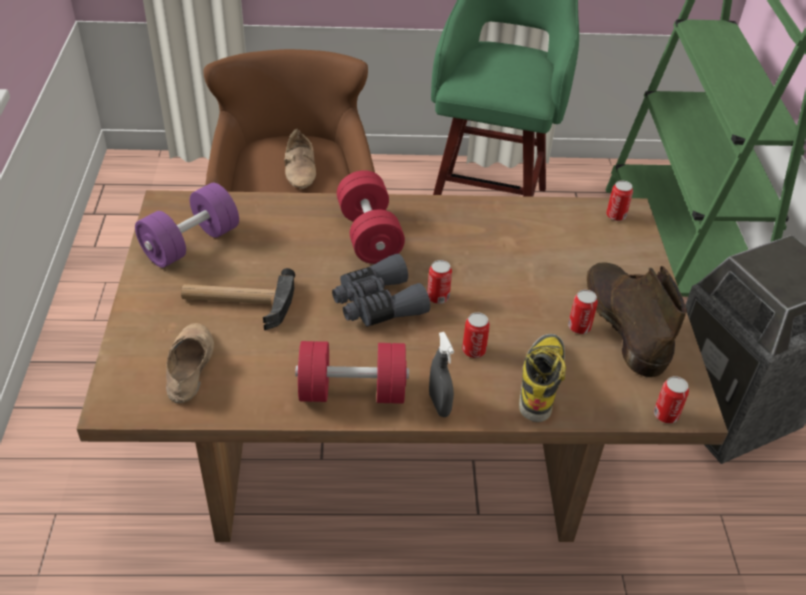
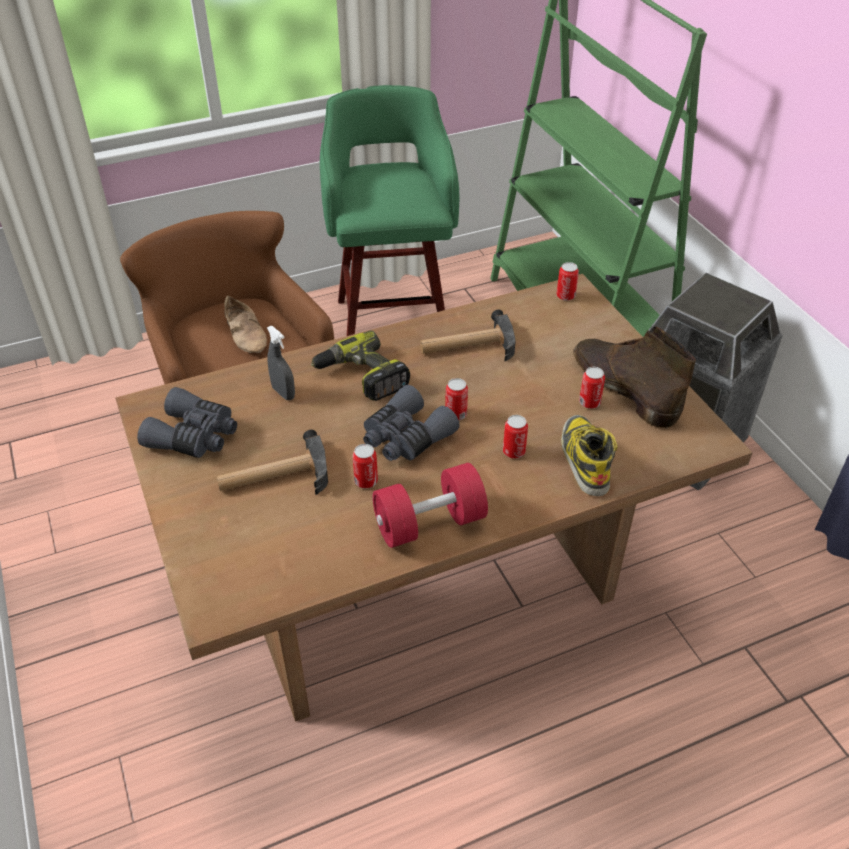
camera: 20 degrees left, 0 degrees up
(188, 366) = (263, 552): beige shoe -> none
(191, 244) = (194, 436): purple dumbbell -> grey binoculars
(369, 235) = (361, 377): red dumbbell -> power drill
(439, 405) = (512, 509): grey spray bottle -> grey spray bottle (283, 393)
(487, 236) = (467, 346): none -> hammer
(665, 415) = (698, 454): can -> can (366, 481)

